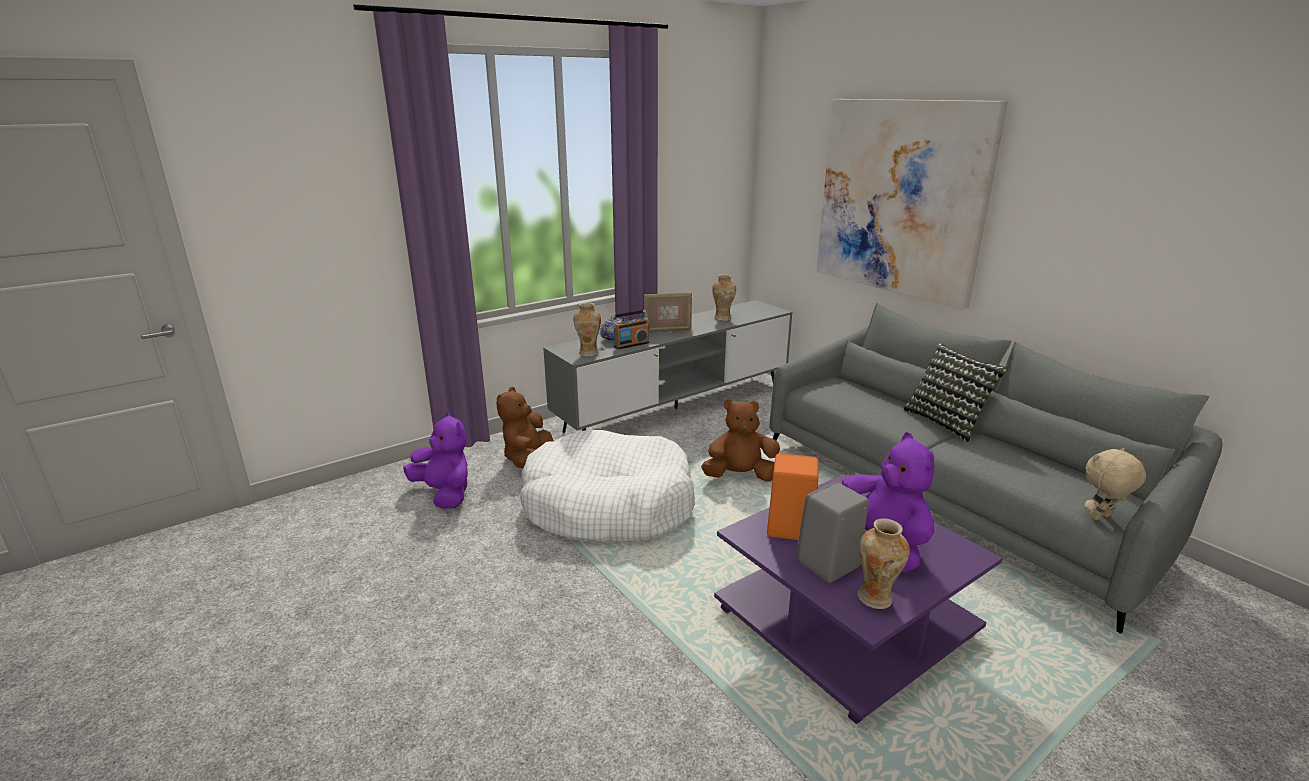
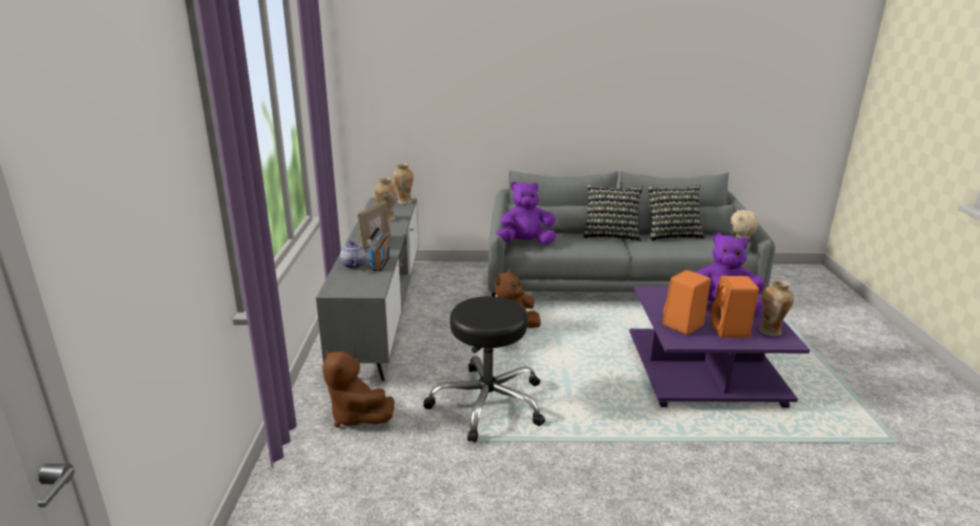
camera: 55 degrees left, 0 degrees up
(445, 494) = (355, 489): purple plush toy -> purple plush toy (525, 243)
(588, 353) = (367, 284): vase -> vase (404, 202)
(608, 505) = (488, 403): white dog bed -> black stool
(827, 565) = (730, 331): grey speaker -> orange speaker
(901, 198) = (507, 87): picture -> none
(1035, 456) = (672, 235): none -> pillow

